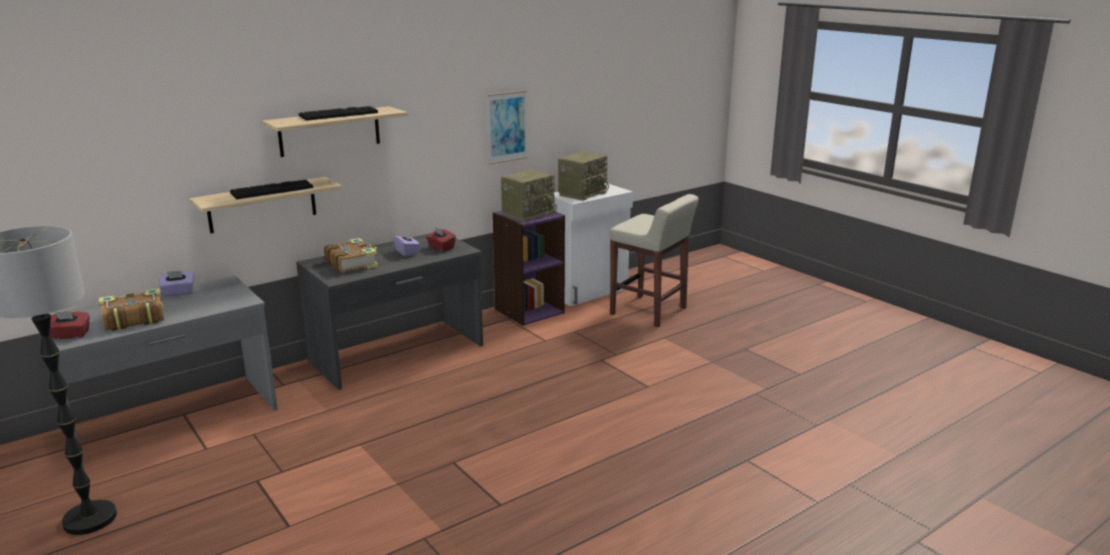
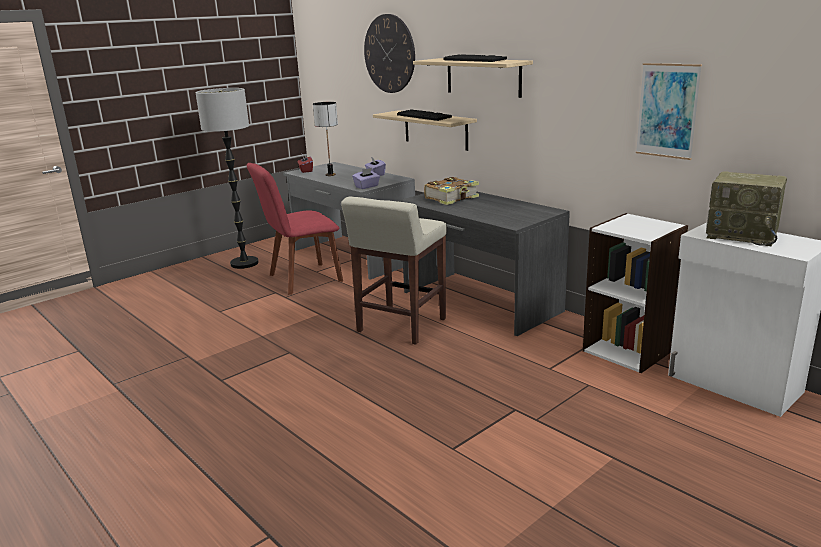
camera: 85 degrees right, 0 degrees up
(133, 319) = (330, 175): book -> table lamp
(164, 127) = (389, 54): none -> wall clock
(225, 460) = (301, 279): none -> red chair
(407, 252) = (492, 208): purple tissue box -> purple tissue box (367, 186)
(441, 248) = (513, 216): red tissue box -> none
(528, 214) = (636, 226): radio -> none
(529, 311) = (628, 350): purple bookcase -> white bookcase
(649, 311) = (704, 441): beige stool -> beige stool (400, 326)

